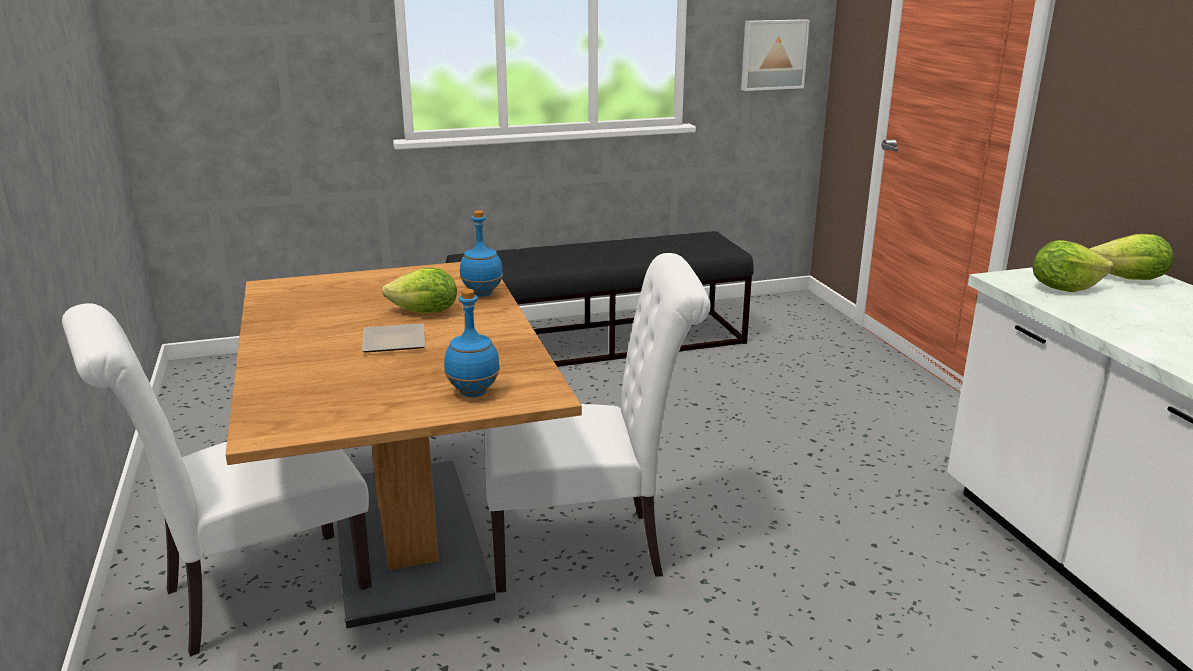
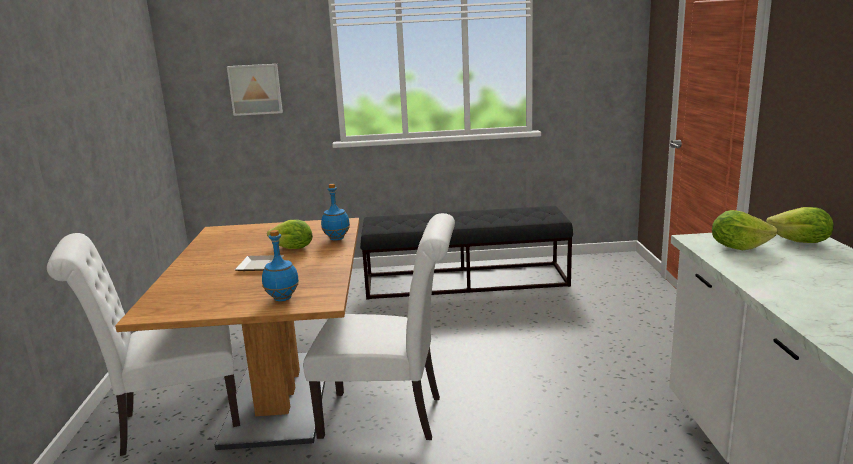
camera: 15 degrees right, 5 degrees down
(773, 54) = (599, 81): picture -> picture (255, 89)

